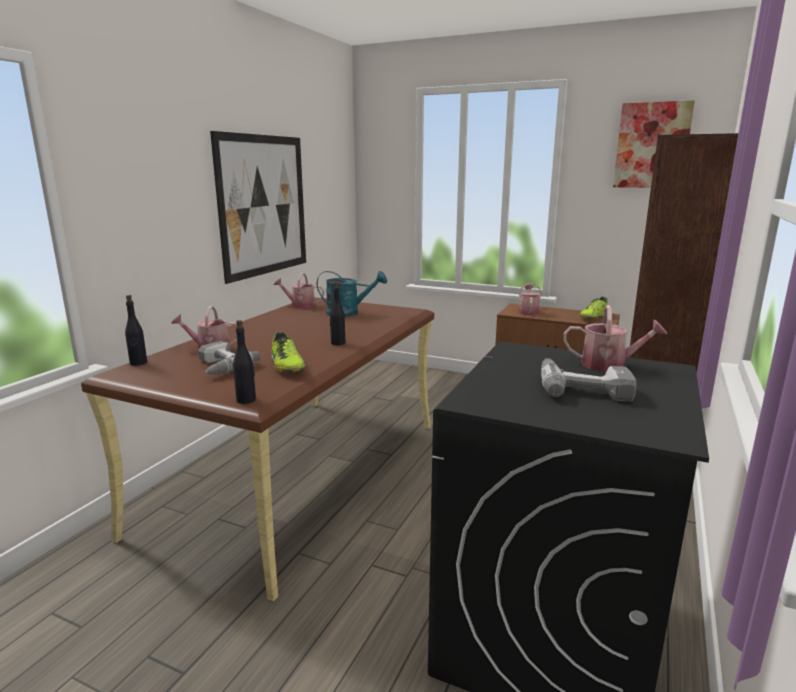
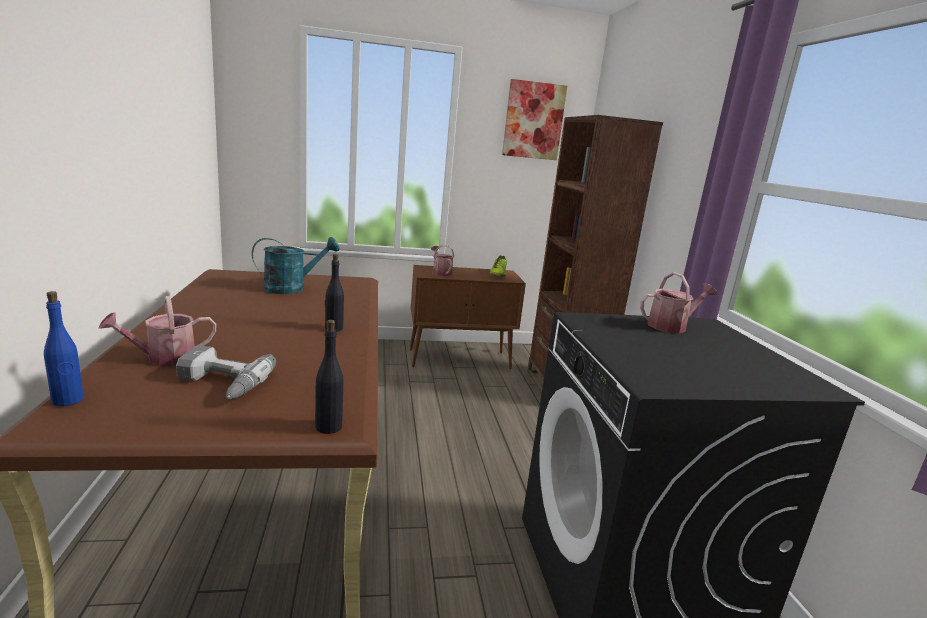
camera: 35 degrees left, 0 degrees up
(138, 363) = (68, 400): black bottle -> blue bottle
(264, 205) = (143, 149): picture -> none
(287, 367) = (315, 369): shoe -> none
(300, 305) = (214, 282): watering can -> none
(582, 387) = (693, 351): power drill -> none

